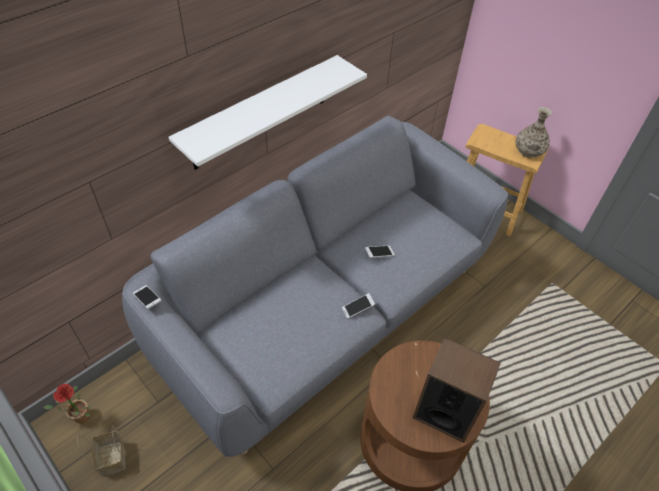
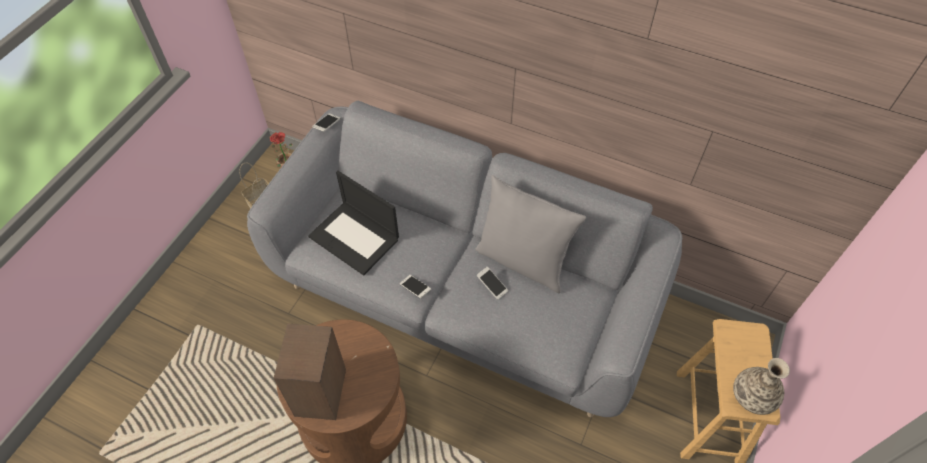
camera: 70 degrees right, 5 degrees up
(261, 113) = (506, 80): white shelf -> none
(278, 337) = (355, 238): none -> laptop
(364, 227) = (523, 261): none -> grey pillow

